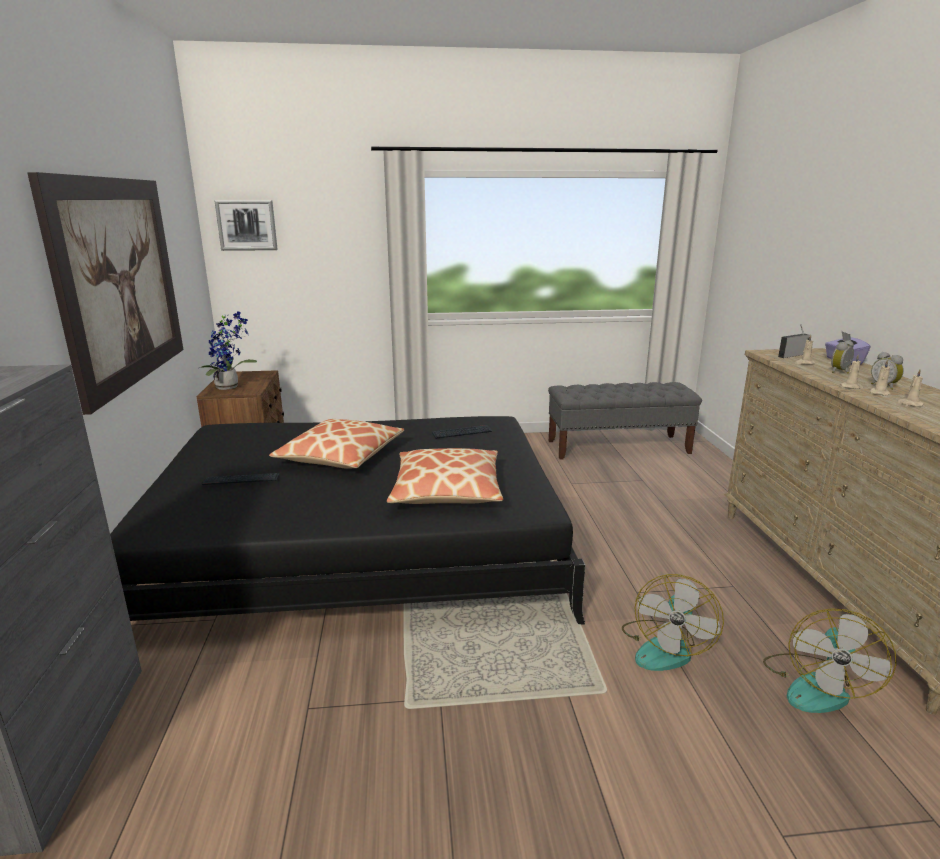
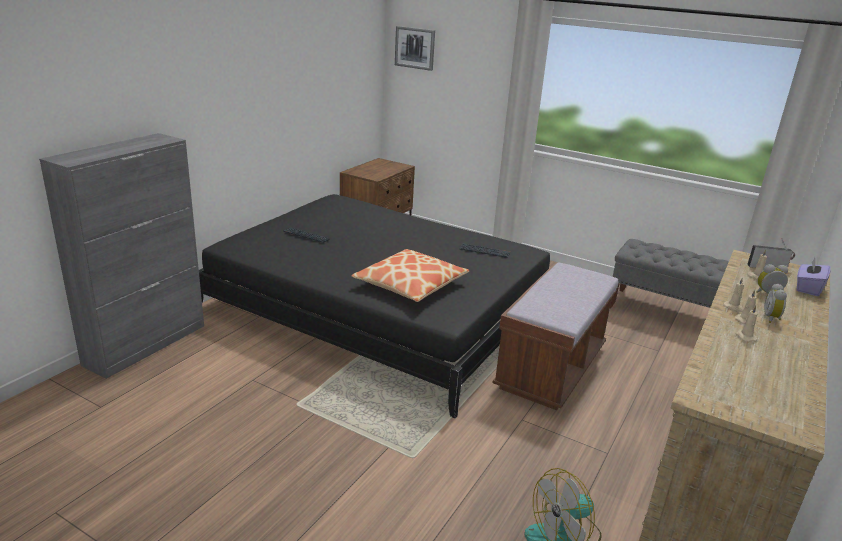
camera: 35 degrees right, 5 degrees up
(120, 282) = (278, 87): picture -> none
(230, 387) = (367, 171): potted plant -> none
(341, 456) = (380, 240): pillow -> none
(593, 532) = (550, 369): none -> brown bench
(665, 647) = (489, 458): fan -> none

